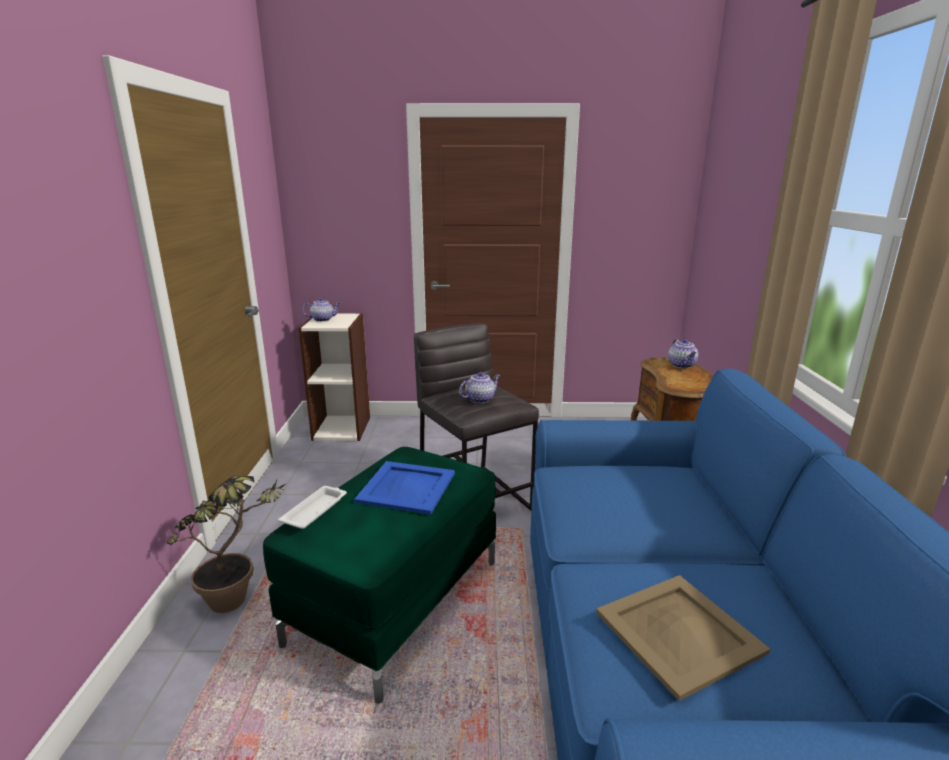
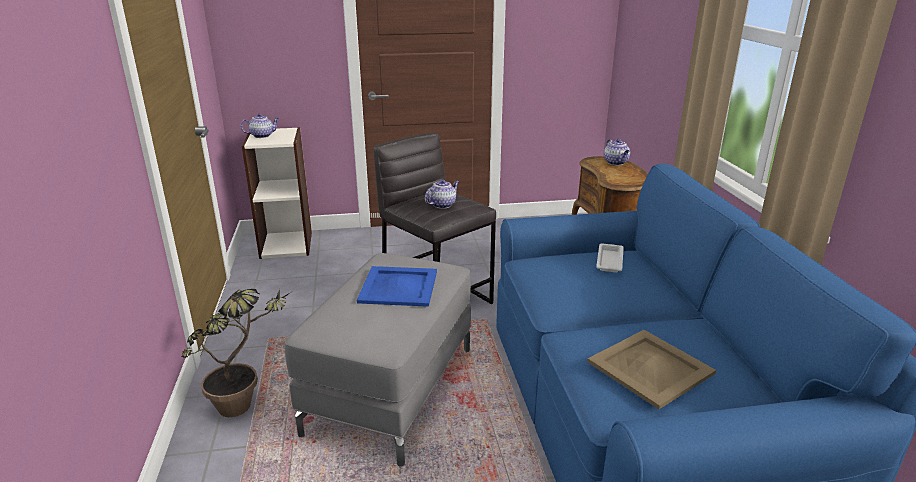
camera: 10 degrees left, 5 degrees up
(315, 510) = (324, 312): white tray -> white tray (609, 260)
(397, 600) = (391, 388): green ottoman -> grey ottoman

